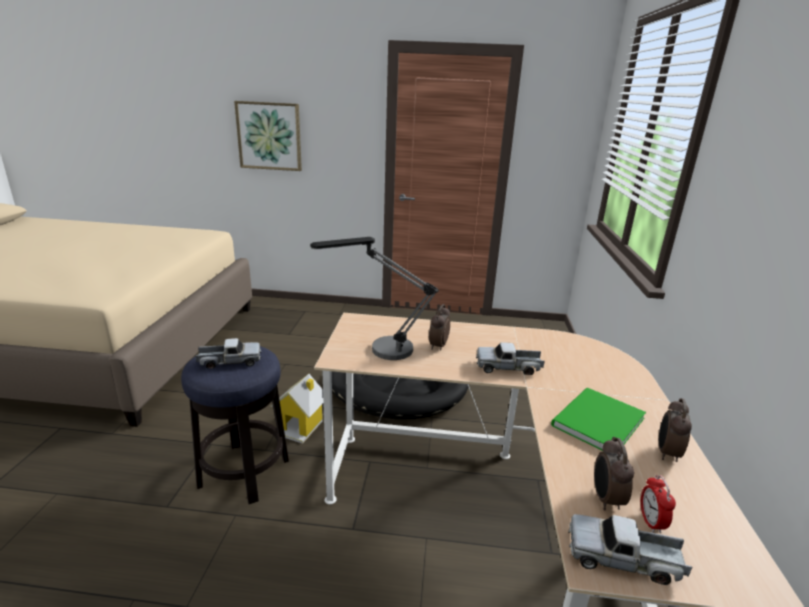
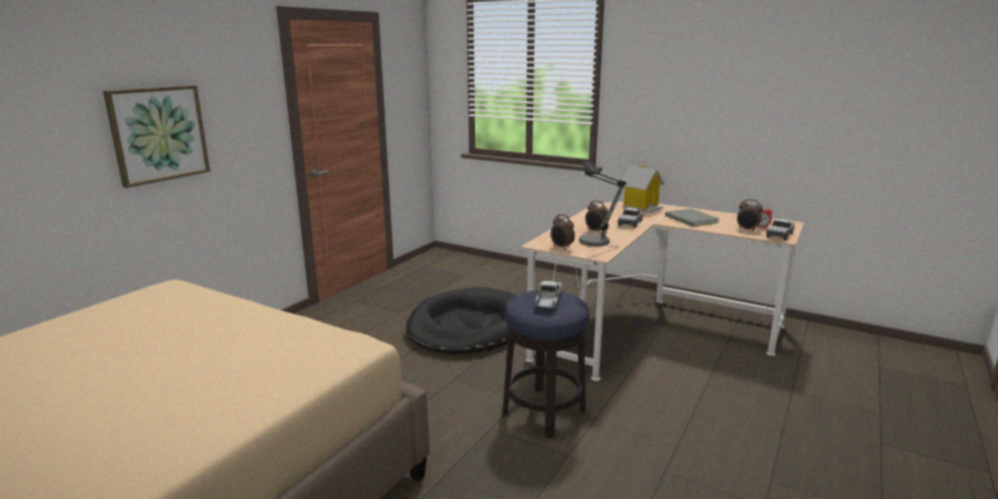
camera: 65 degrees left, 5 degrees down
(301, 426) = (496, 378): toy house -> toy house (641, 207)
(595, 422) = (691, 219): green book -> grey book
(666, 453) = (717, 215): alarm clock -> alarm clock (561, 247)

